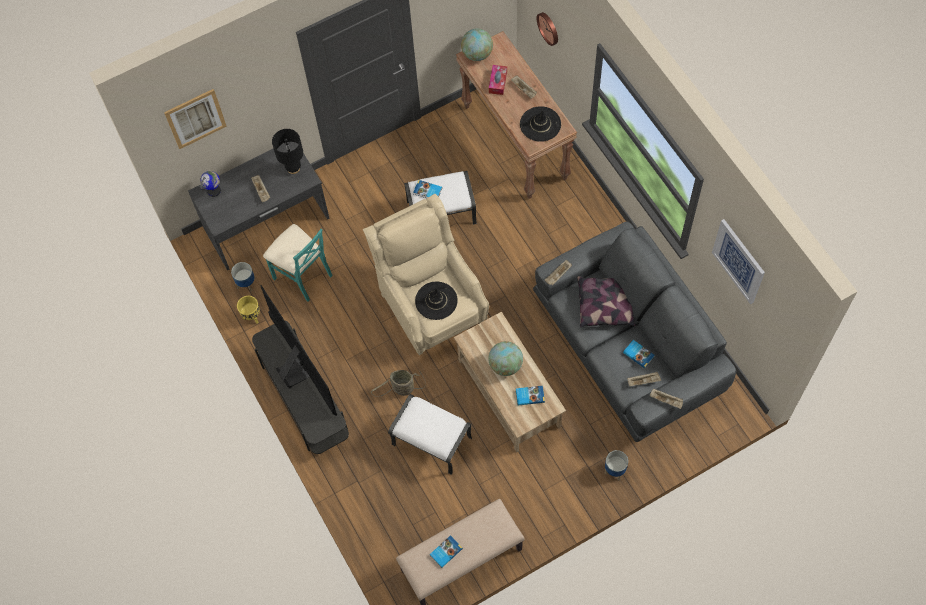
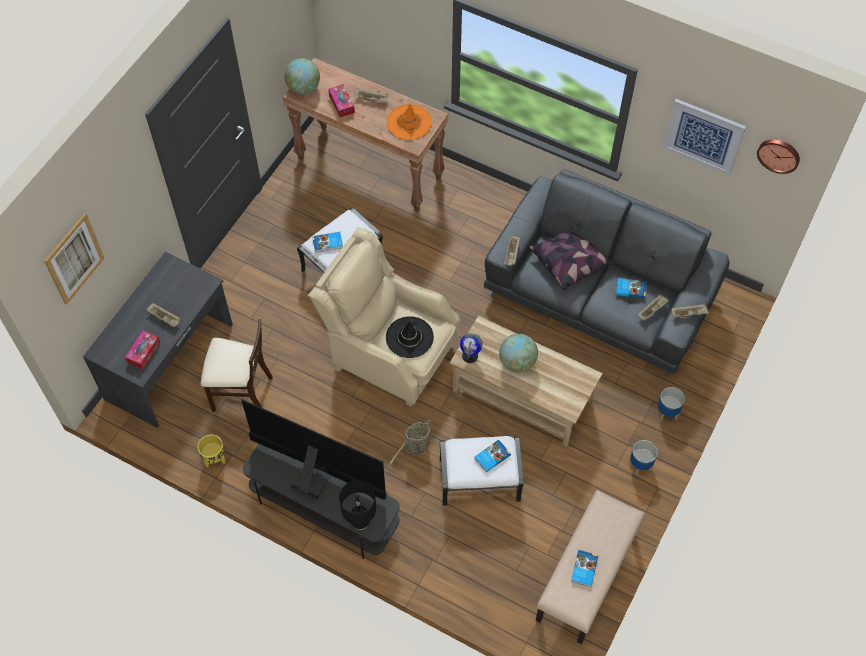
camera: 35 degrees left, 5 degrees down
(214, 190) = (112, 342): globe -> globe (470, 356)
(230, 210) = (143, 352): none -> tissue box
(246, 284) = (187, 430): planter -> planter (640, 465)
(293, 168) = (184, 280): black table lamp -> black table lamp (360, 522)
(302, 275) = (241, 392): turquoise chair -> beige chair
(529, 395) = (559, 378): book -> book (491, 456)
(540, 124) = (409, 122): black hat -> orange hat
(549, 28) = (372, 23): wall clock -> wall clock (779, 154)

